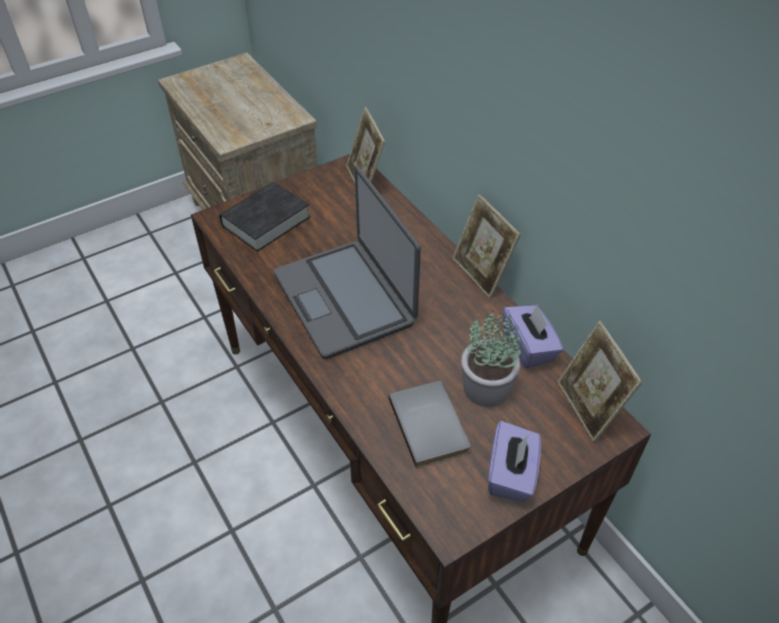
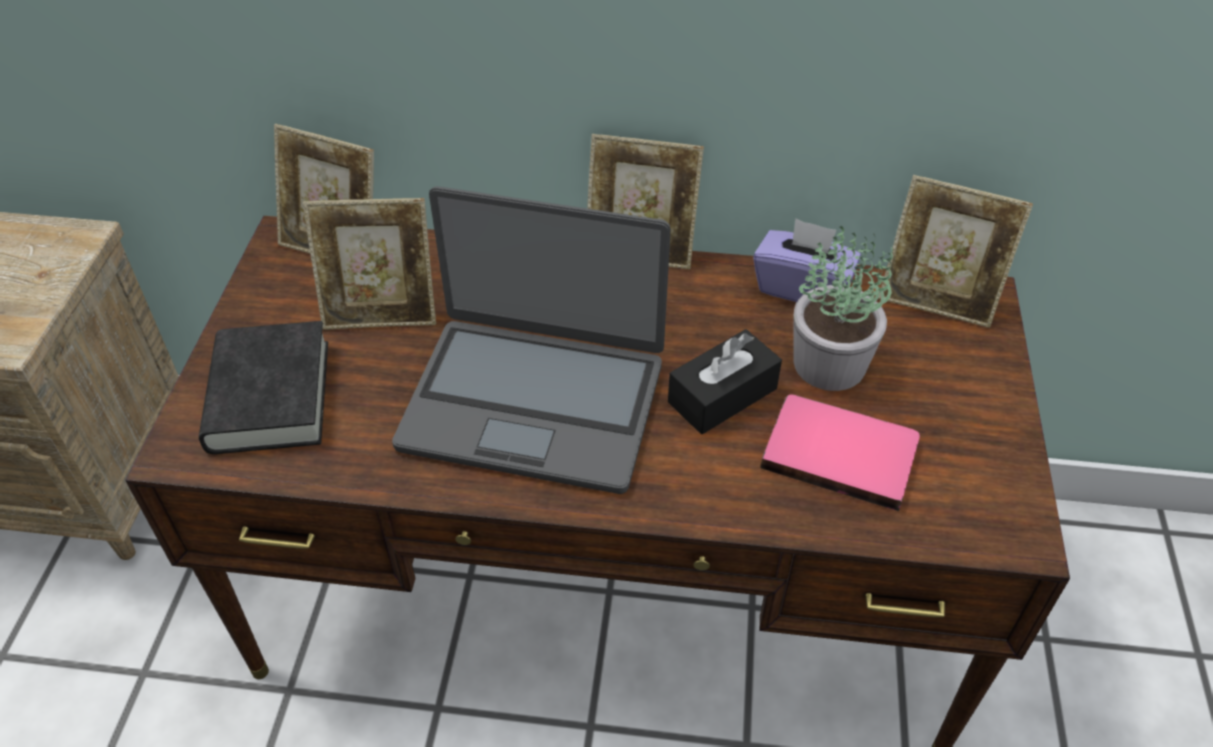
camera: 50 degrees left, 0 degrees up
(344, 220) = (382, 312): none -> picture frame
(419, 359) = (722, 395): none -> black tissue box
(431, 424) = (840, 451): grey book -> pink book
(511, 474) = (980, 426): purple tissue box -> none

